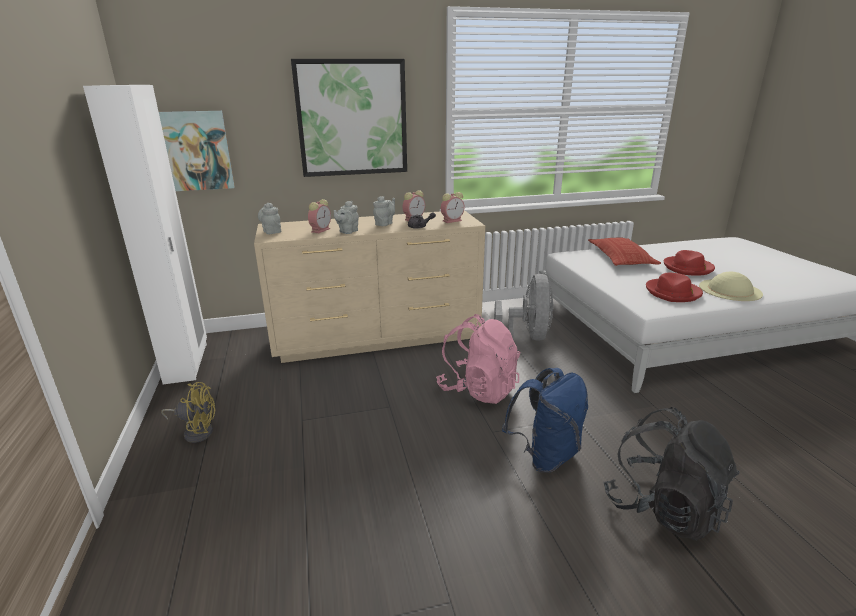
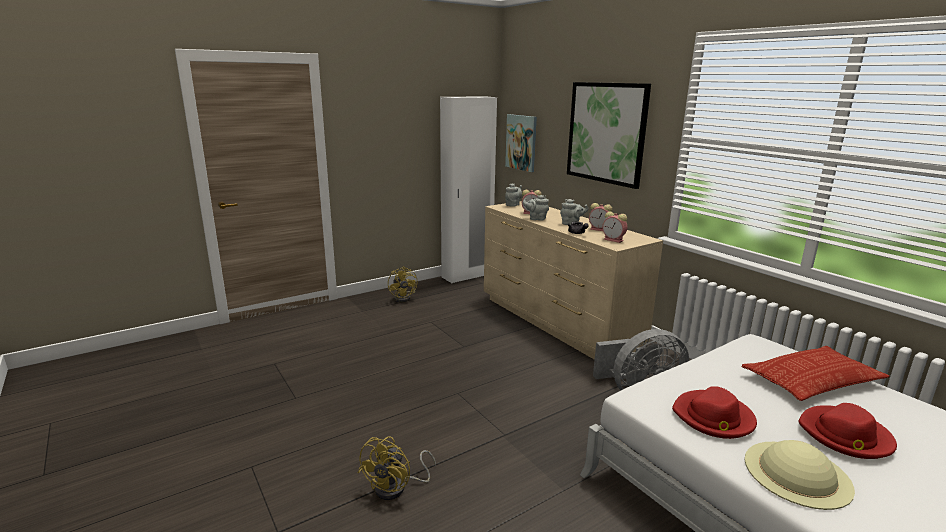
camera: 70 degrees right, 5 degrees down
(478, 389) = (513, 379): pink backpack -> none
(545, 455) = (439, 421): blue backpack -> none
(662, 508) = (397, 488): black backpack -> yellow fan

